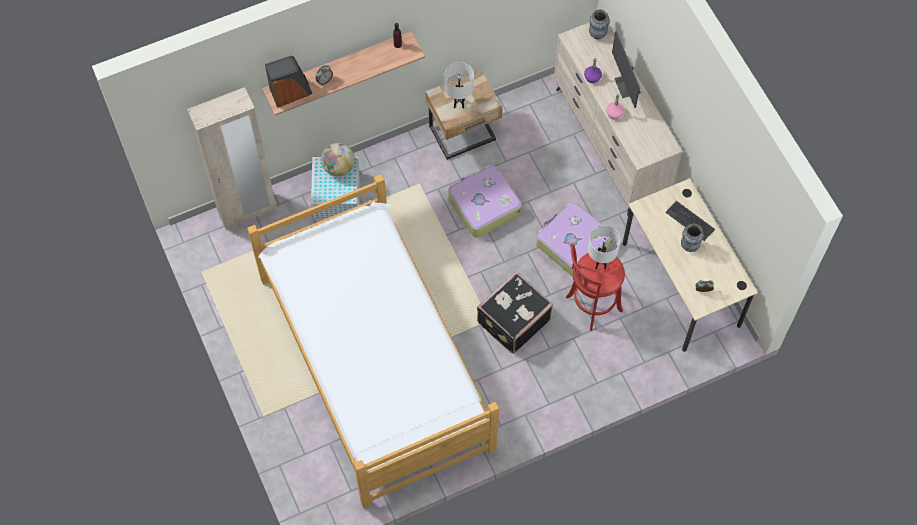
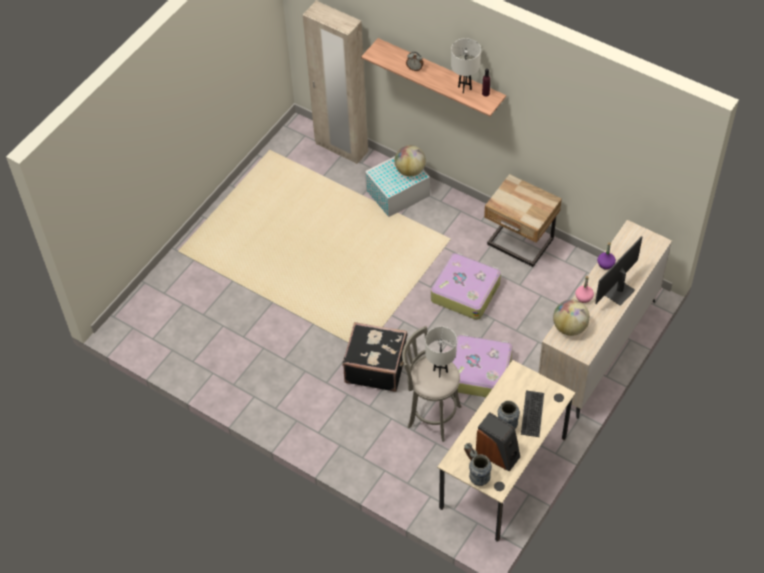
camera: 60 degrees right, 10 degrees down
(290, 92) = (388, 55): speaker -> speaker (498, 453)
(375, 363) = (271, 295): bed -> none
(459, 104) = (516, 201): white table lamp -> white table lamp (464, 88)
(591, 305) = (431, 415): red stool -> grey stool
(597, 34) = (652, 246): vase -> vase (479, 479)
(637, 141) = (569, 327): none -> globe

